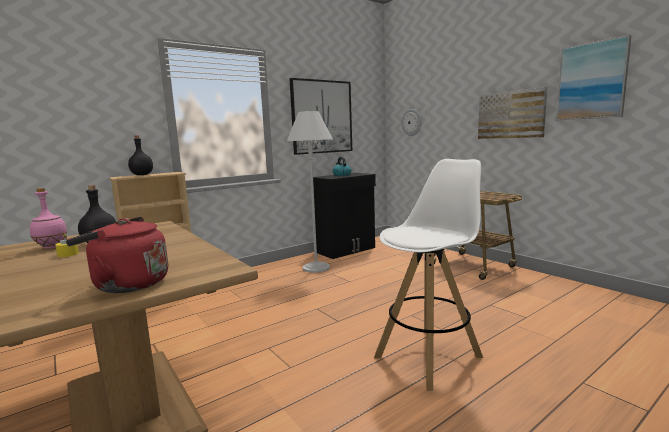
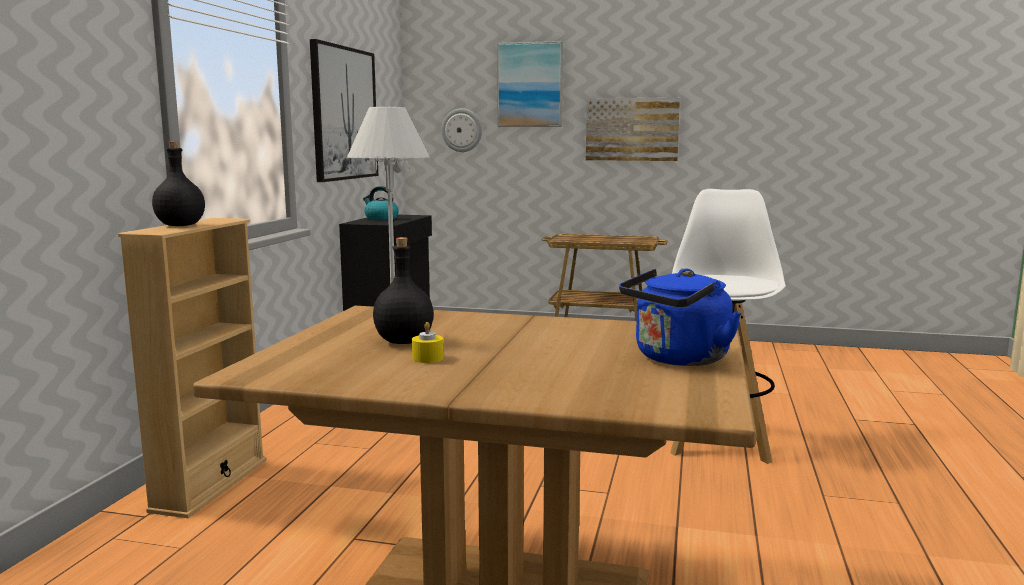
camera: 40 degrees left, 0 degrees up
(52, 247) = (340, 358): pink bottle -> none
(127, 285) = (678, 359): red kettle -> blue kettle
(592, 81) = (732, 96): picture -> picture (530, 85)

